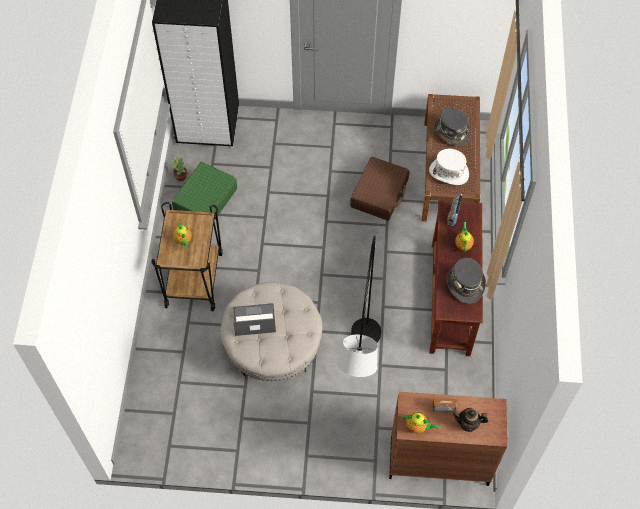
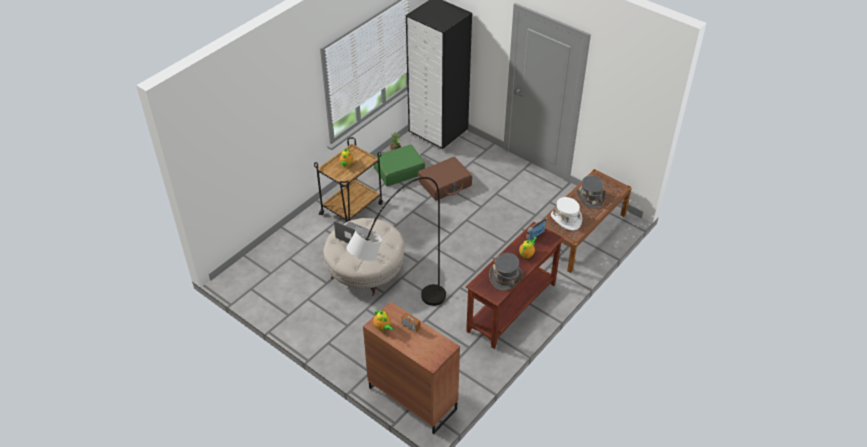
camera: 35 degrees right, 15 degrees down
(379, 193) = (518, 222): brown suitcase -> brown suitcase (445, 184)
(468, 424) = (418, 345): teapot -> none

